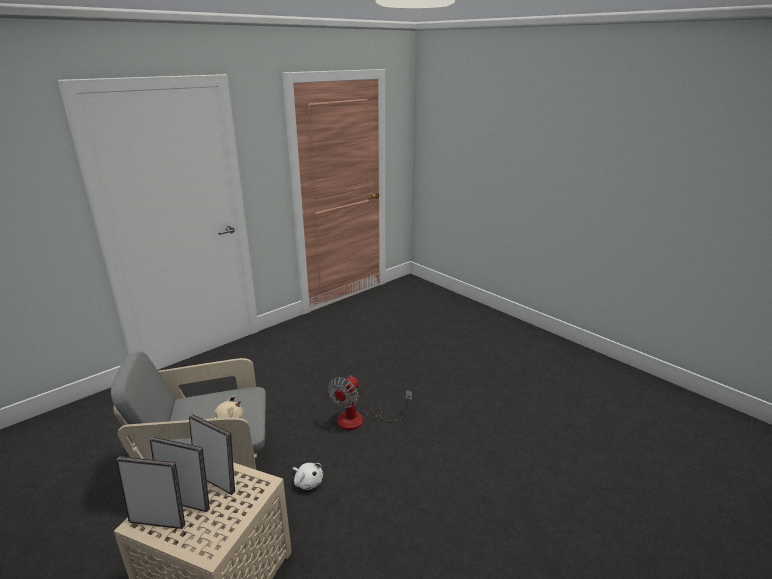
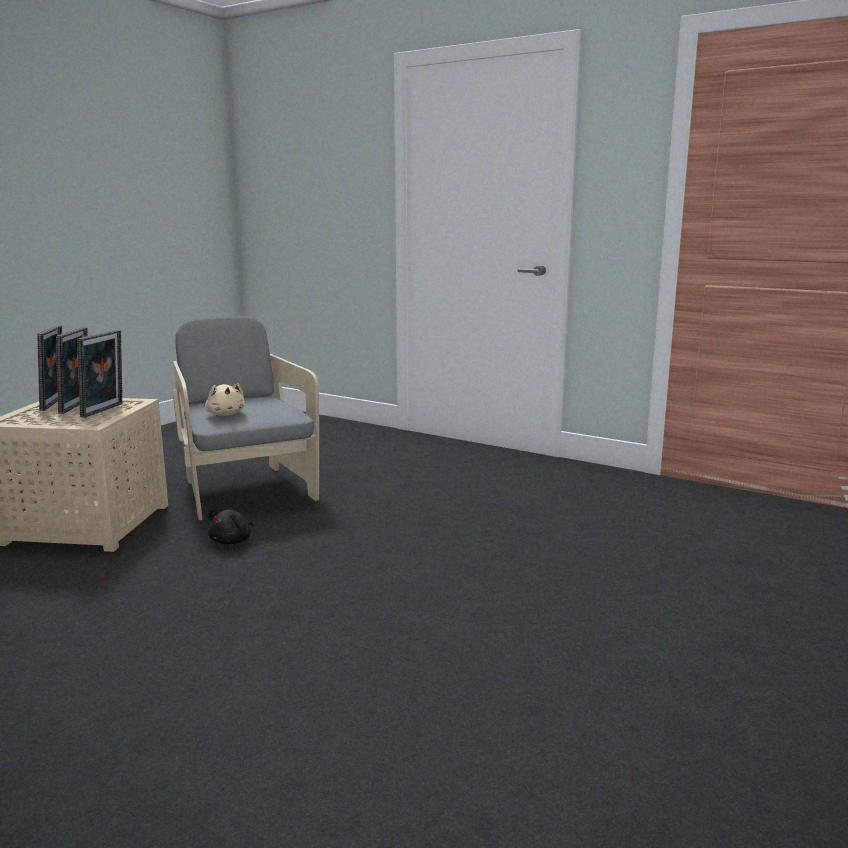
camera: 75 degrees right, 10 degrees down
(308, 482) = (232, 541): white plush toy -> black plush toy
(360, 420) = (379, 554): fan -> none

